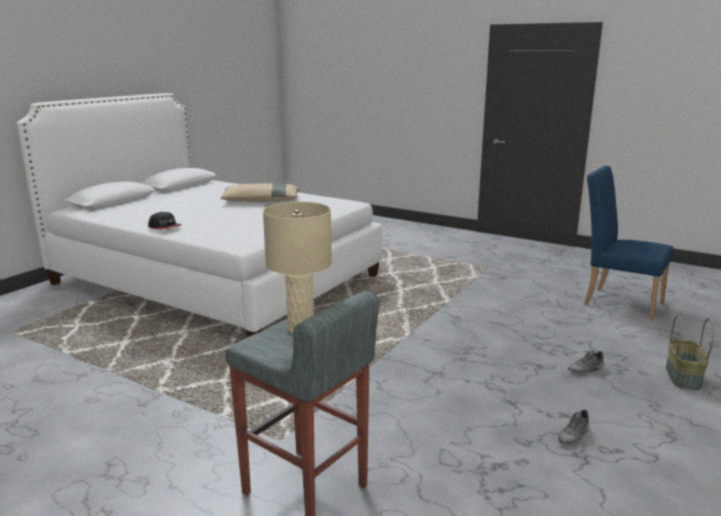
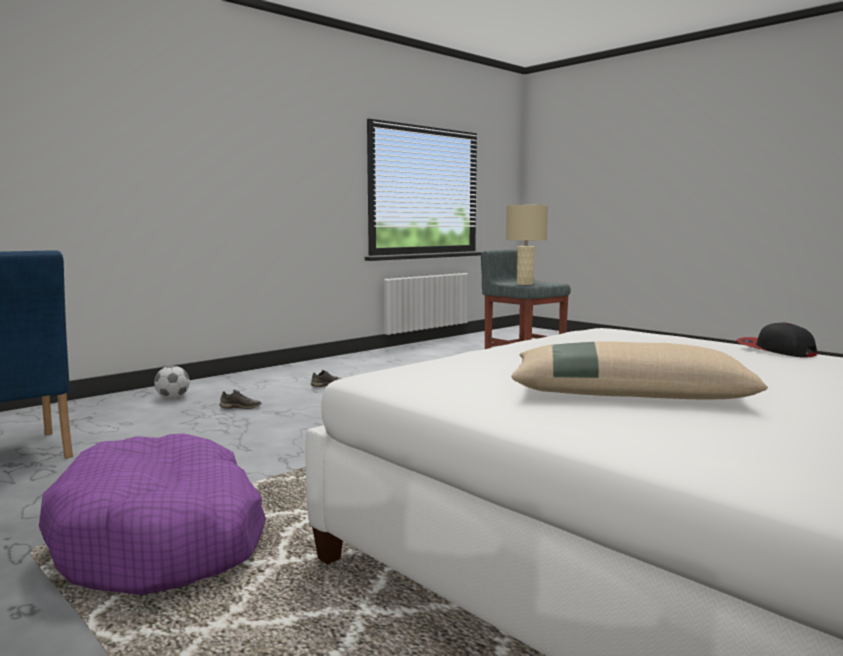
camera: 165 degrees left, 10 degrees down
(447, 275) = (162, 539): none -> purple dog bed
(682, 377) = (173, 398): basket -> football

